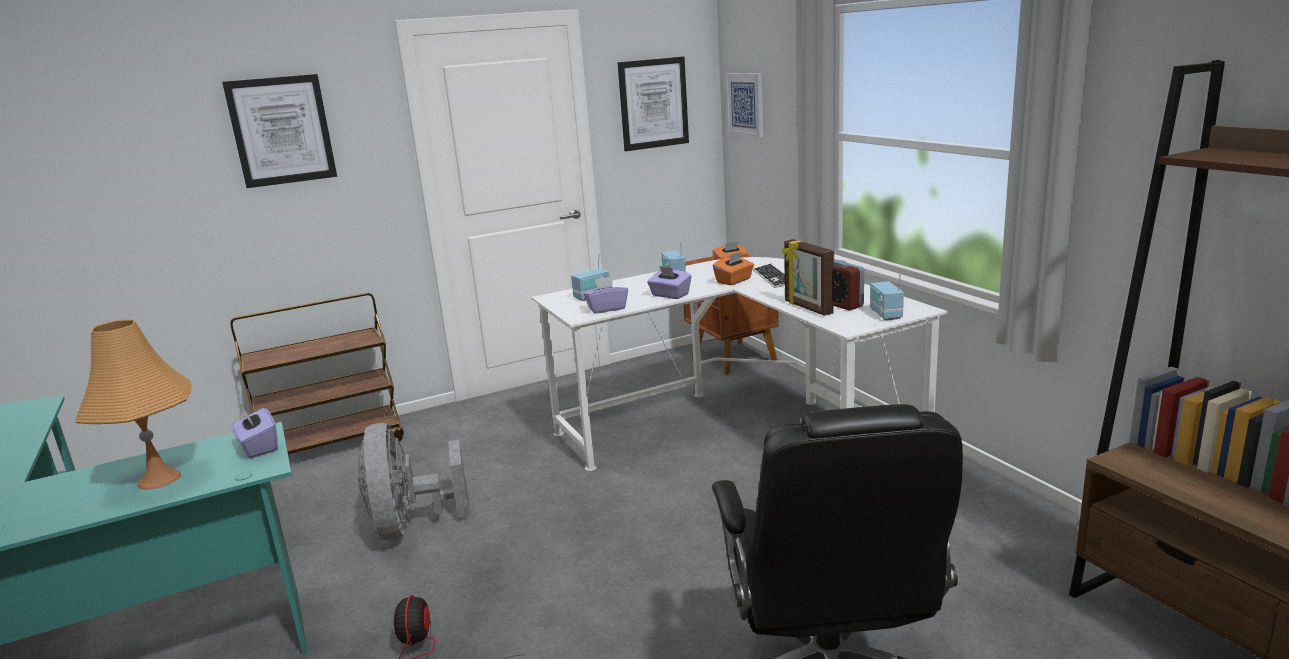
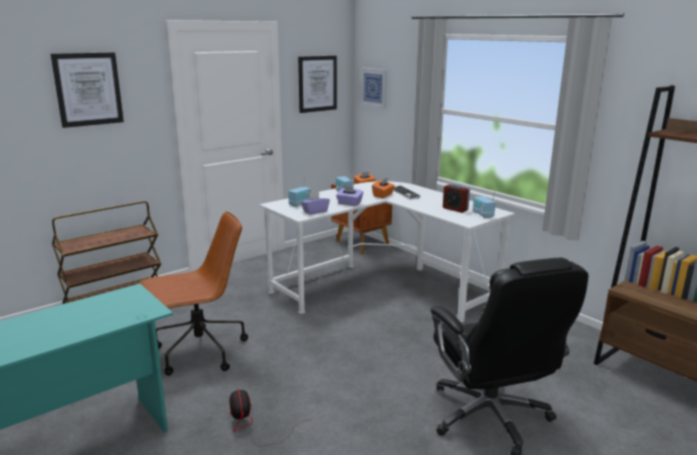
camera: 15 degrees left, 0 degrees up
(159, 479) = (80, 321): orange table lamp -> none
(258, 447) = (137, 299): purple tissue box -> none
(410, 526) = (198, 352): grey fan -> brown office chair
(807, 308) = (437, 211): picture frame -> none

